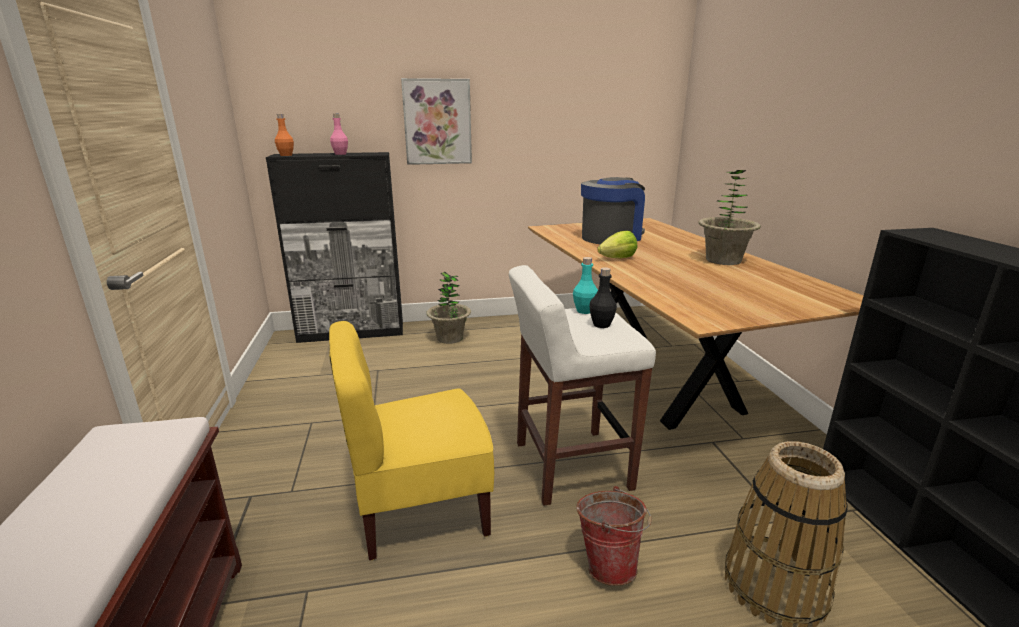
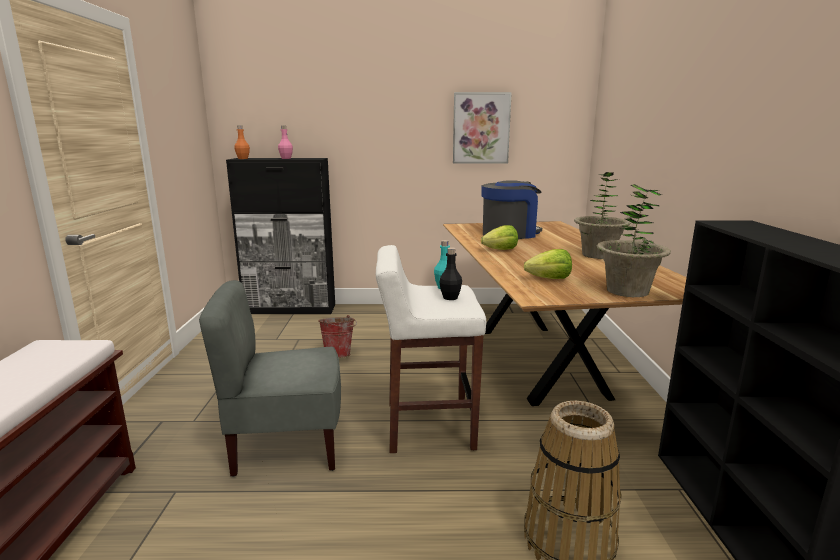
camera: 10 degrees right, 5 degrees down
(420, 510) = (286, 445): yellow chair -> grey chair
(437, 122) = (369, 133): picture -> picture (481, 128)
(450, 338) = (369, 319): potted plant -> potted plant (627, 291)
(609, 563) = (426, 503): bucket -> bucket (339, 354)
(699, 294) = (549, 279): none -> lettuce

